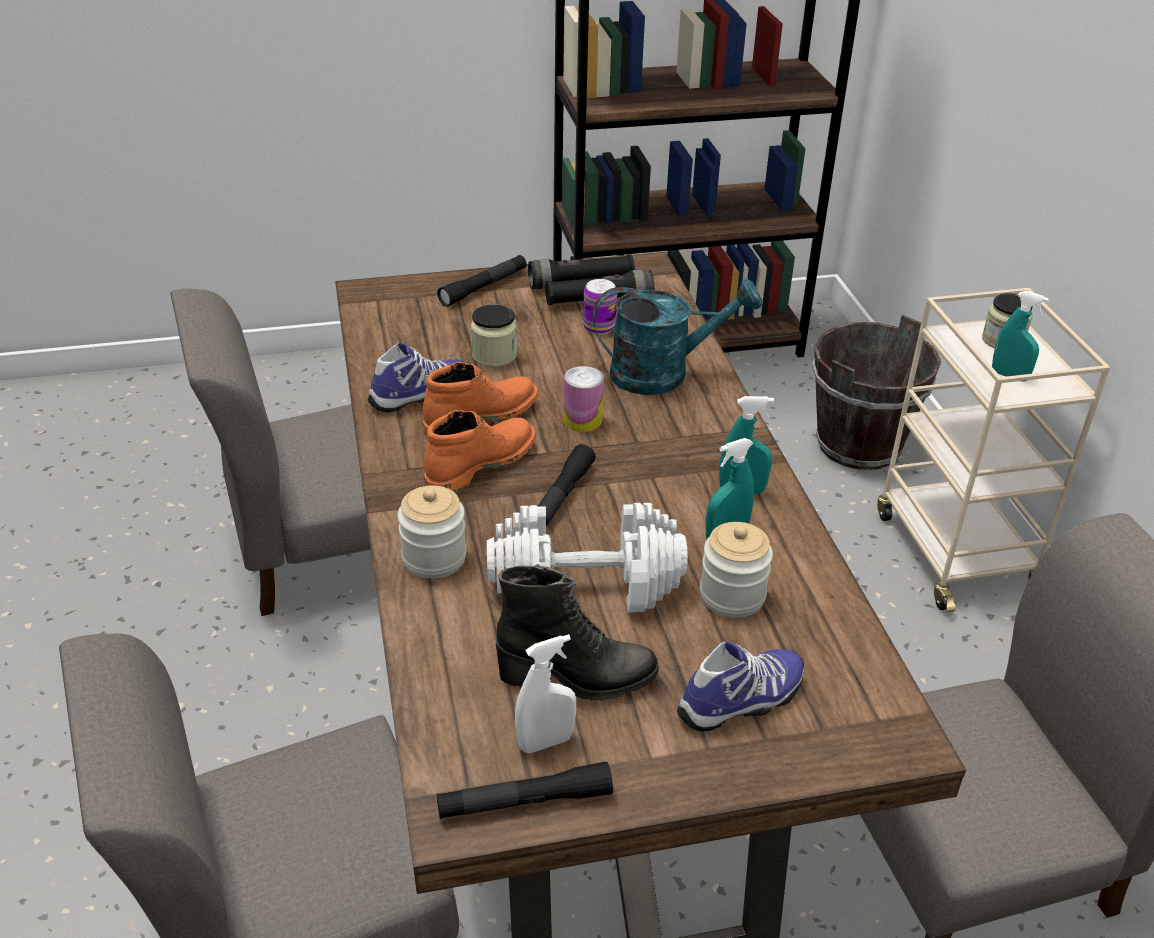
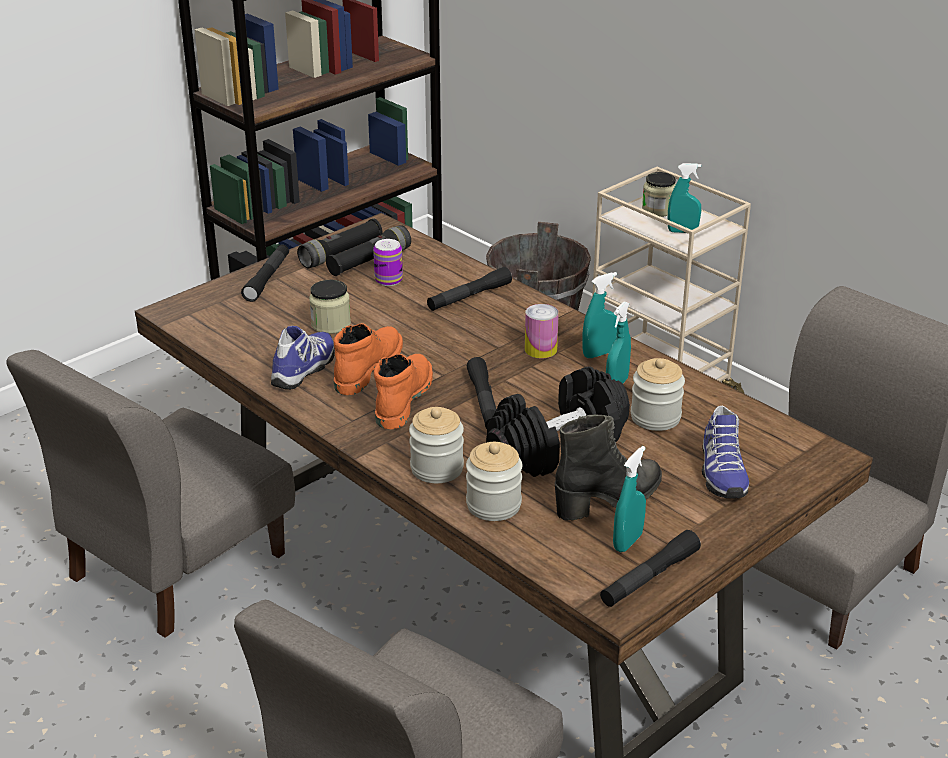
camera: 30 degrees left, 5 degrees down
(447, 627) = (493, 505): none -> jar
(545, 742) = (627, 542): white spray bottle -> turquoise spray bottle
(582, 420) = (445, 346): can -> can (540, 349)
(585, 586) = (557, 447): white dumbbell -> black dumbbell
(663, 373) = (469, 297): turquoise watering can -> black flashlight
(742, 702) = (720, 472): shoe -> shoe turned 150 degrees clockwise

